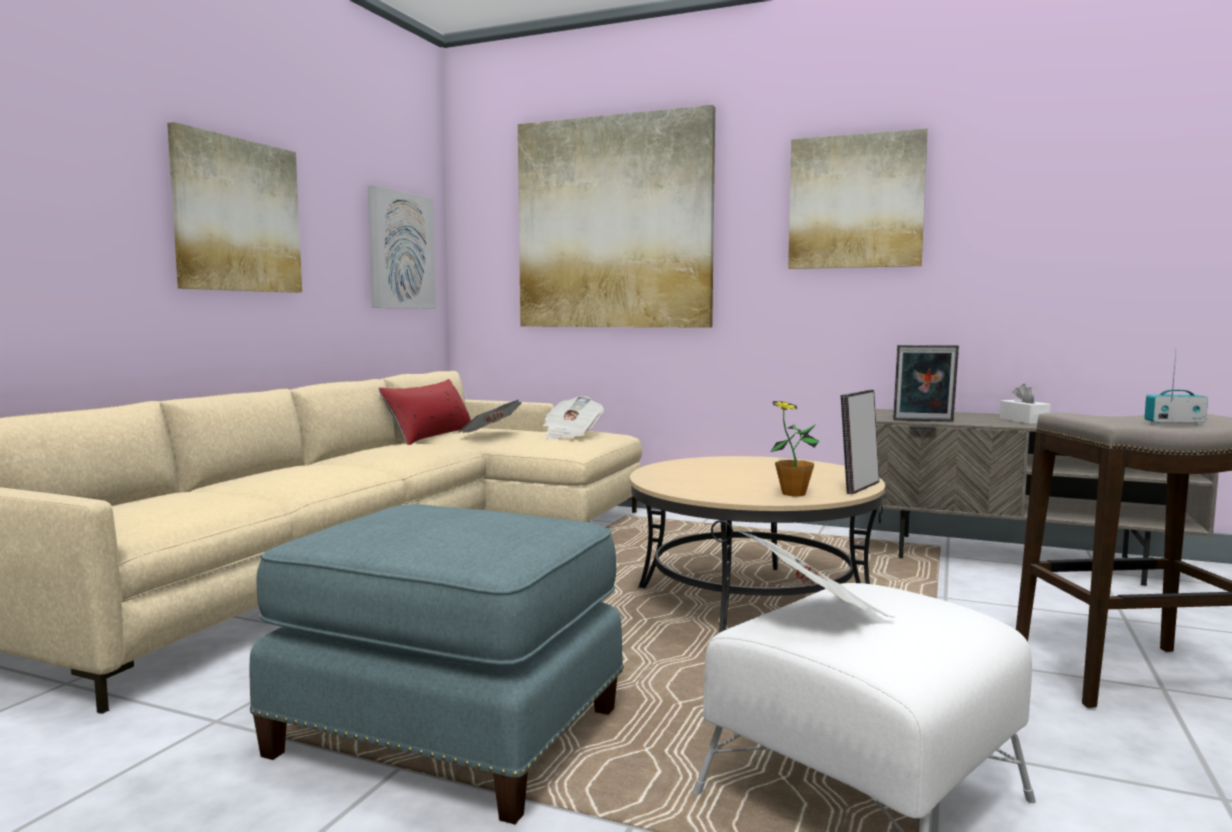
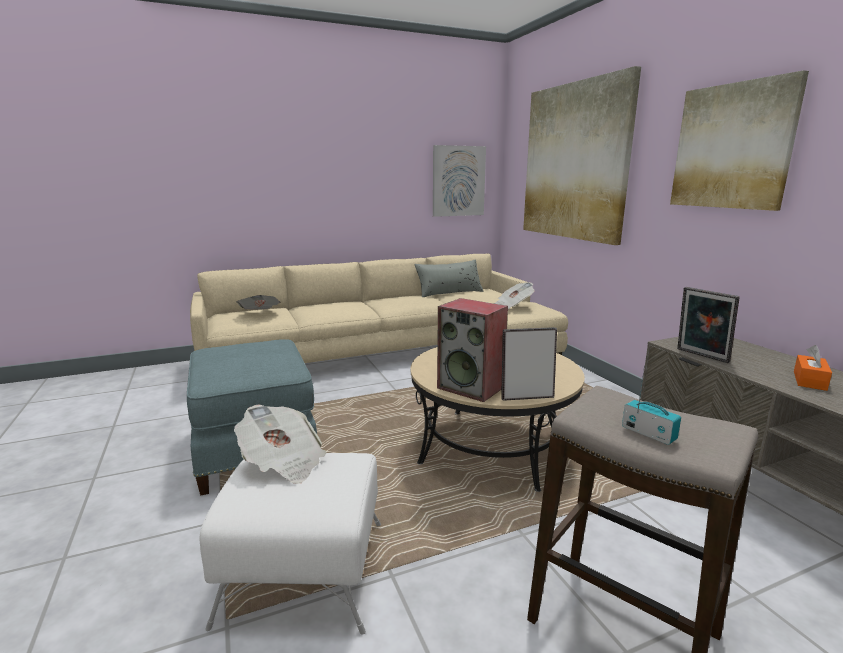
camera: 45 degrees right, 10 degrees up
(237, 215) = (341, 173): picture -> none
(430, 436) = (449, 293): red pillow -> grey pillow
(490, 435) = (470, 298): newspaper -> newspaper (260, 314)
(793, 494) = (471, 388): potted plant -> speaker
(1024, 421) = (809, 380): white tissue box -> orange tissue box

